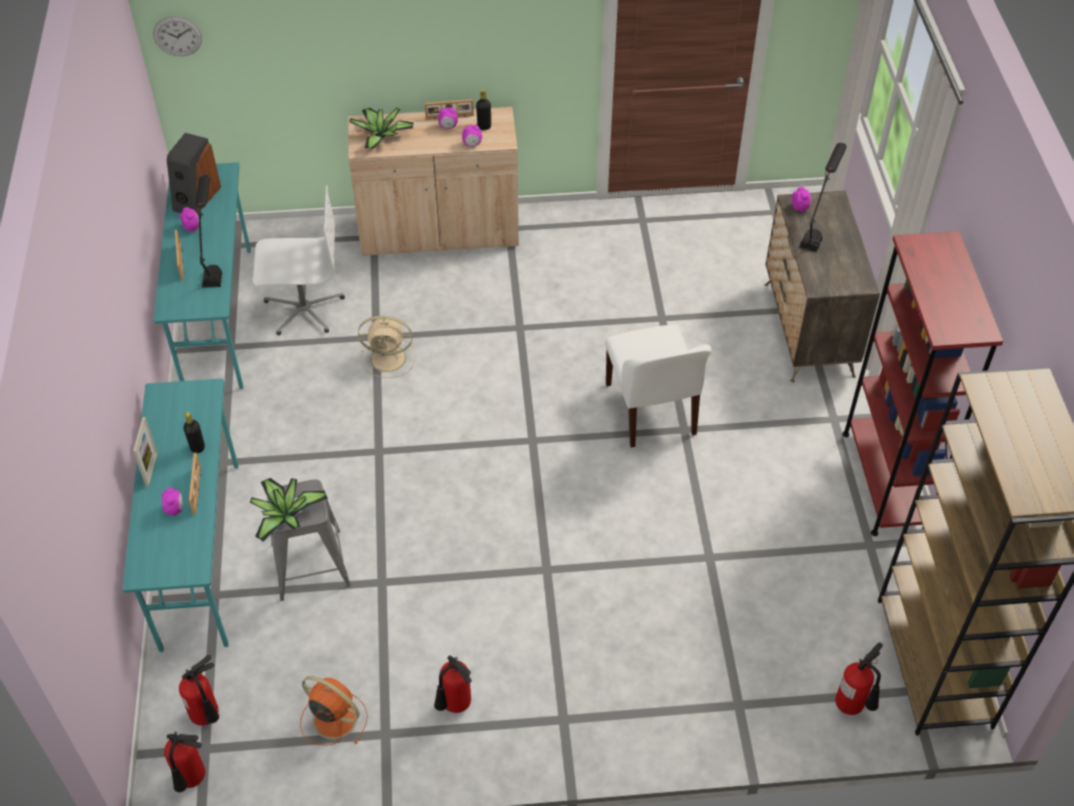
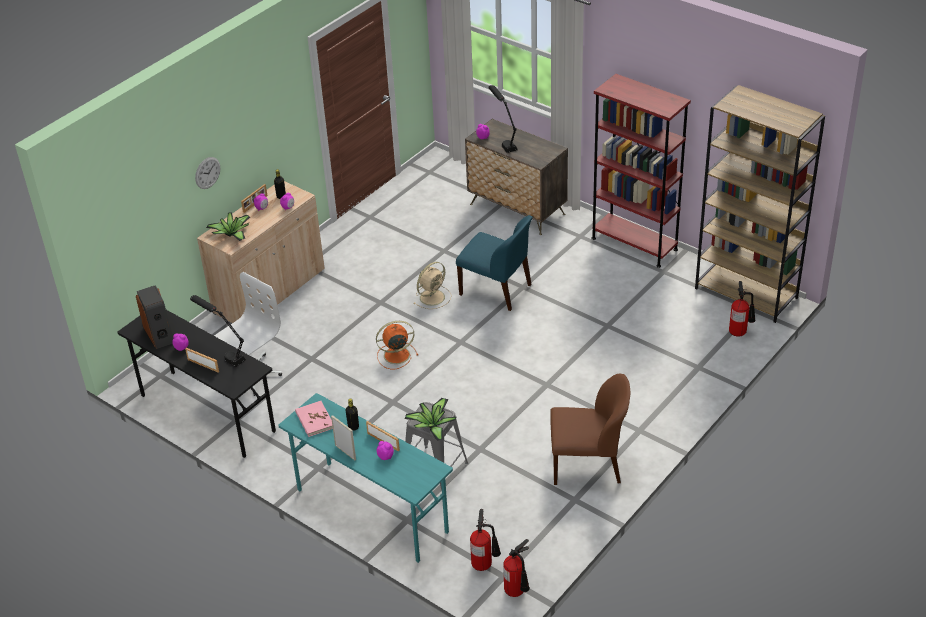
camera: 45 degrees left, 10 degrees down
(177, 36) = (94, 231): wall clock -> wall clock (207, 173)
(179, 408) = (314, 420): none -> pink book
(218, 318) = (206, 413): turquoise desk -> black desk
(333, 718) = (542, 514): orange fan -> orange fan (395, 355)
(389, 358) = (334, 362): beige fan -> beige fan (433, 297)
(454, 706) = (588, 464): fire extinguisher -> brown chair
(651, 411) = (497, 290): white chair -> blue chair

